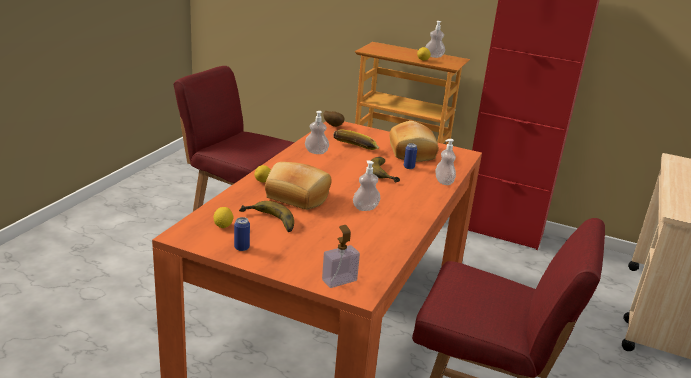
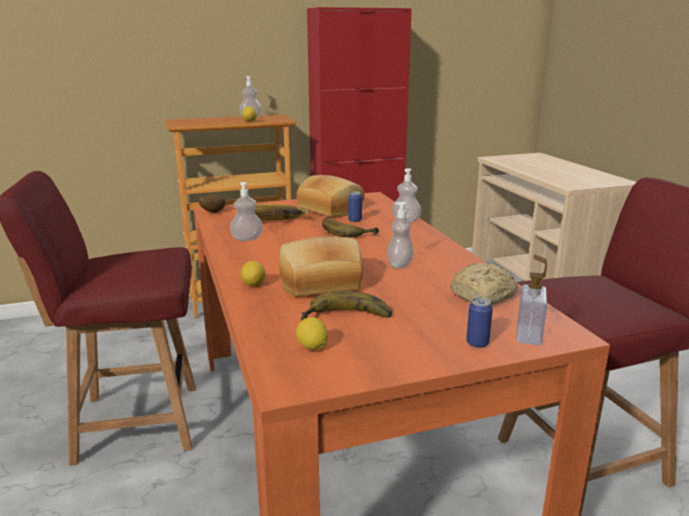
camera: 40 degrees left, 5 degrees down
(241, 247) = (382, 358): can -> can (477, 343)
(369, 249) = (484, 295): none -> bread

